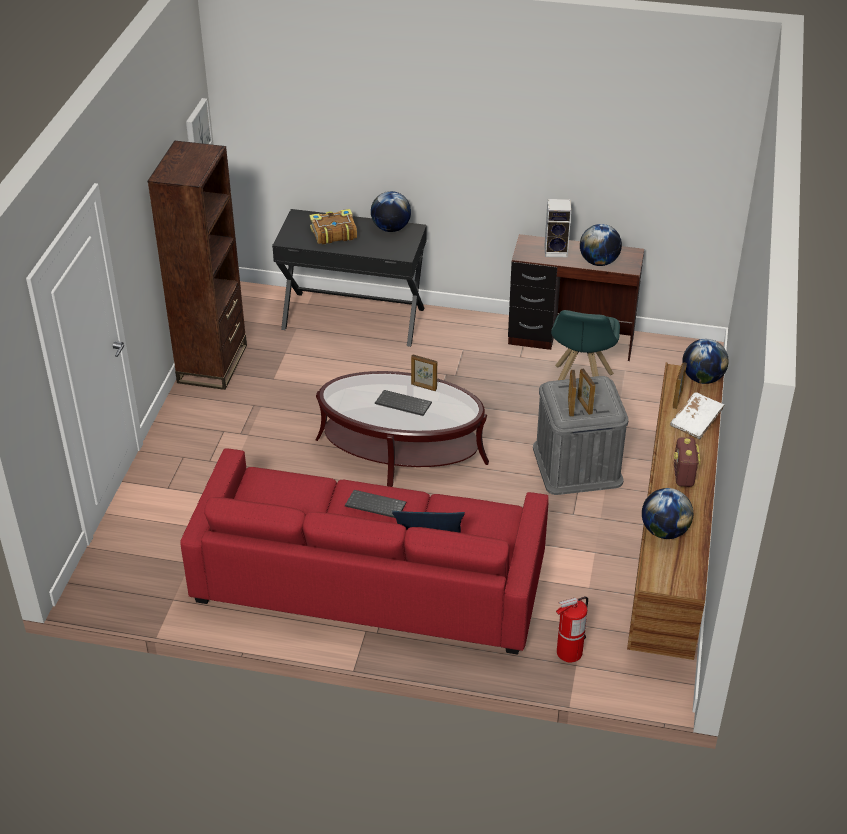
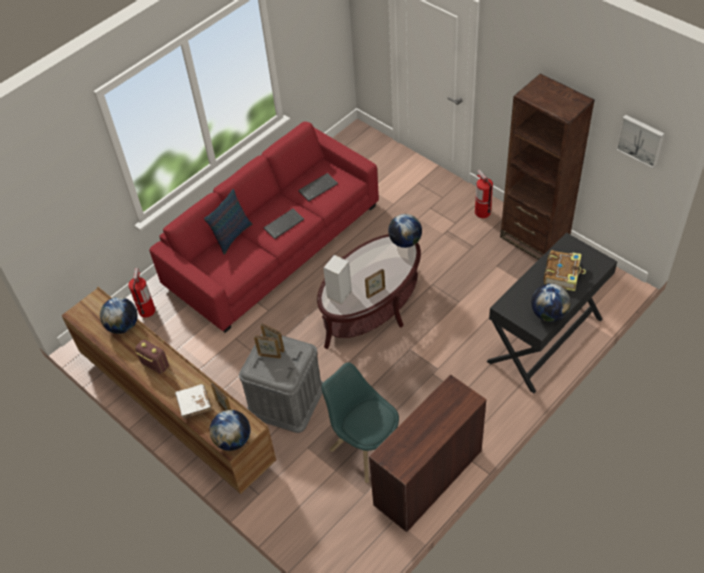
camera: 125 degrees right, 10 degrees up
(191, 415) = (482, 212): none -> fire extinguisher
(402, 404) = (365, 273): keyboard -> keyboard (318, 187)
(557, 251) = (443, 413): speaker -> speaker (339, 295)
(599, 262) = (407, 436): globe -> globe (405, 242)

